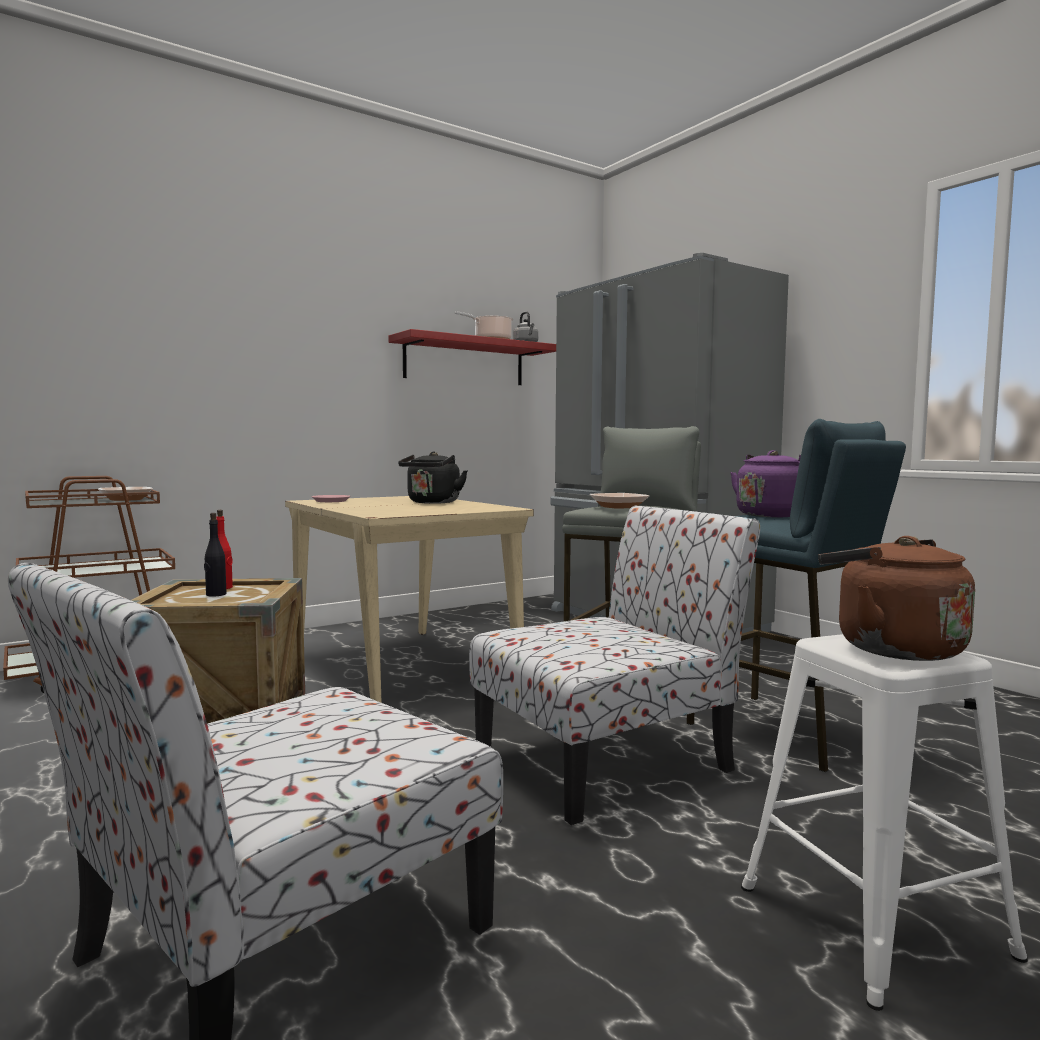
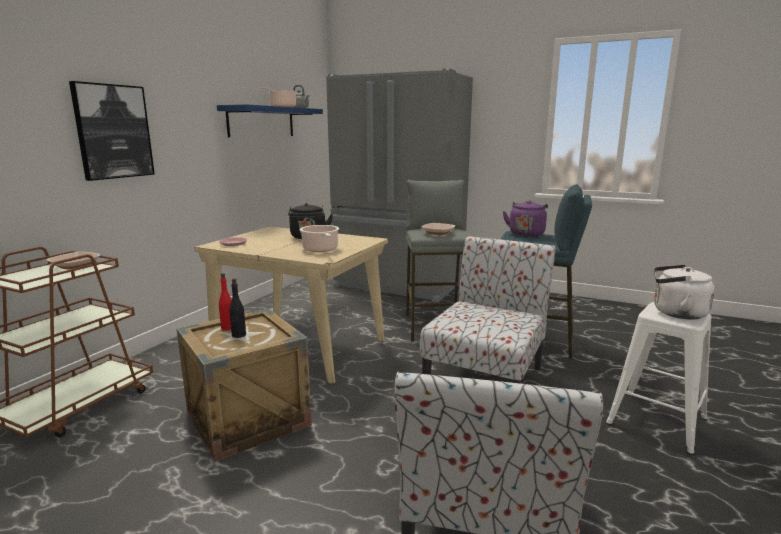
camera: 30 degrees left, 10 degrees up
(229, 357) = (113, 131): none -> picture
(407, 509) = (320, 249): none -> cooking pot
(464, 362) = (261, 122): red shelf -> blue shelf
(891, 648) = (675, 313): brown kettle -> white kettle

